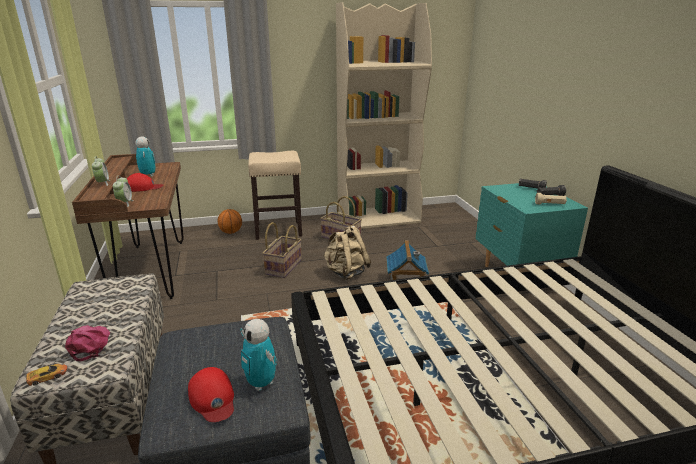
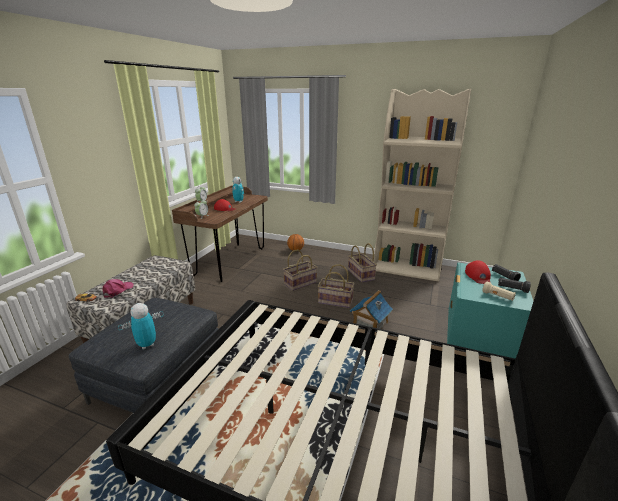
camera: 35 degrees right, 0 degrees up
(212, 398) = (119, 341): red cap -> red cap (478, 276)
(261, 383) = (147, 345): toy robot -> toy robot turned 60 degrees clockwise
(279, 230) = (326, 257): beige stool -> none
(346, 273) = (335, 301): beige backpack -> basket

